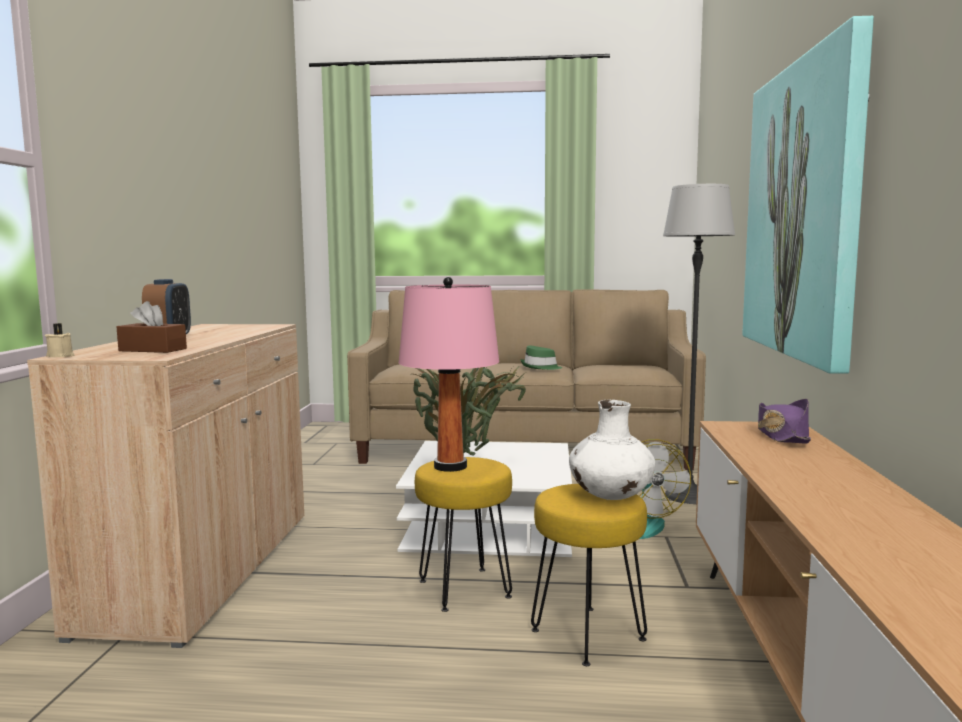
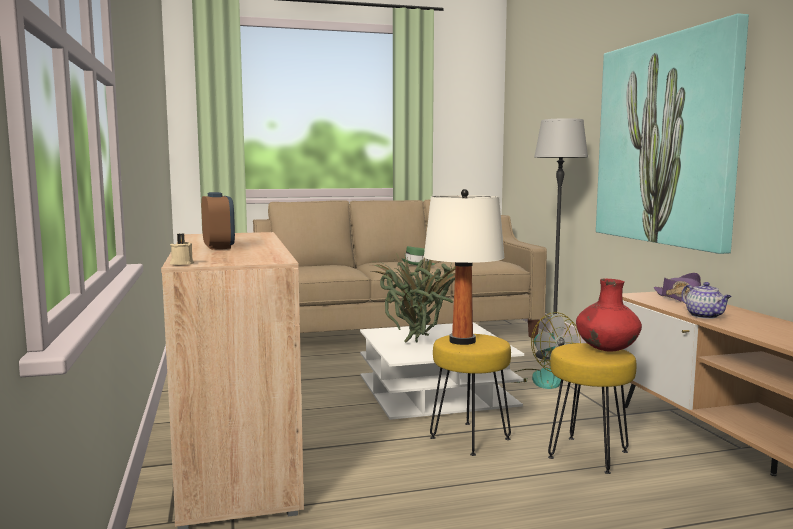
camera: 20 degrees left, 0 degrees up
(152, 350) = (245, 255): brown tissue box -> none
(450, 466) = (462, 341): pink table lamp -> white table lamp
(610, 497) = (606, 350): white vase -> red vase
(767, 463) = (705, 316): none -> teapot

